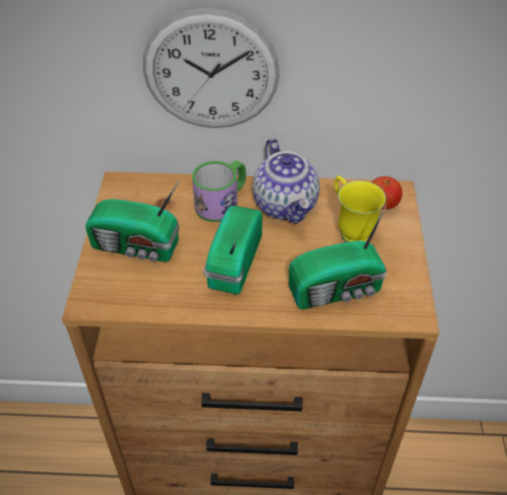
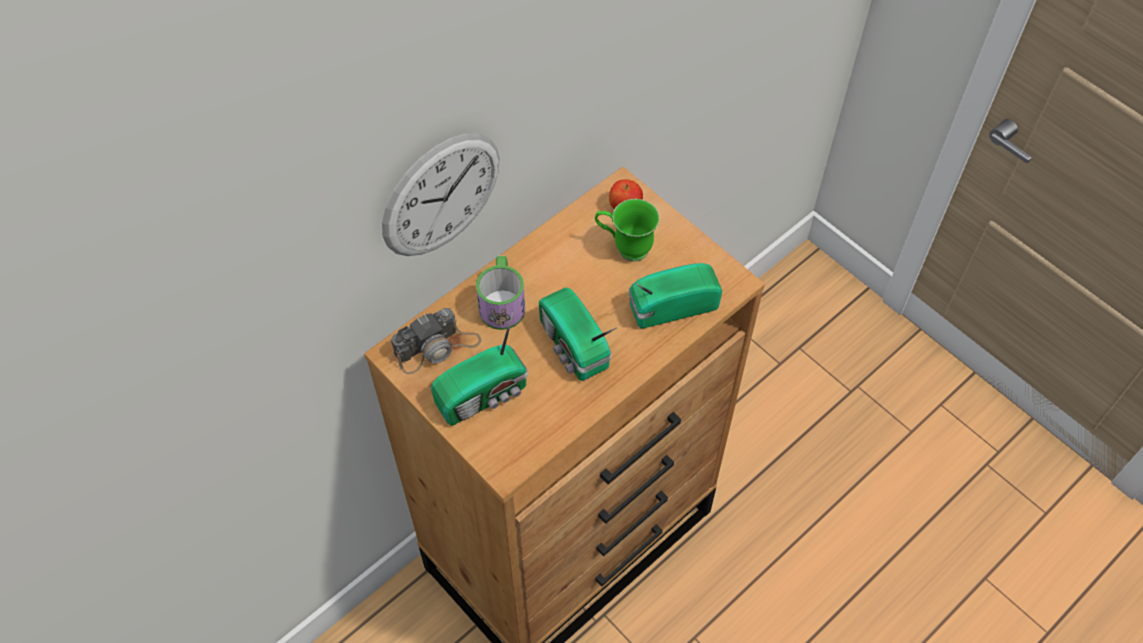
camera: 45 degrees left, 10 degrees up
(148, 198) = (437, 347): none -> camera
(286, 205) = (554, 264): teapot -> none
(338, 290) = (670, 306): radio -> radio turned 135 degrees counterclockwise
(350, 229) = (624, 248): yellow mug -> green mug

